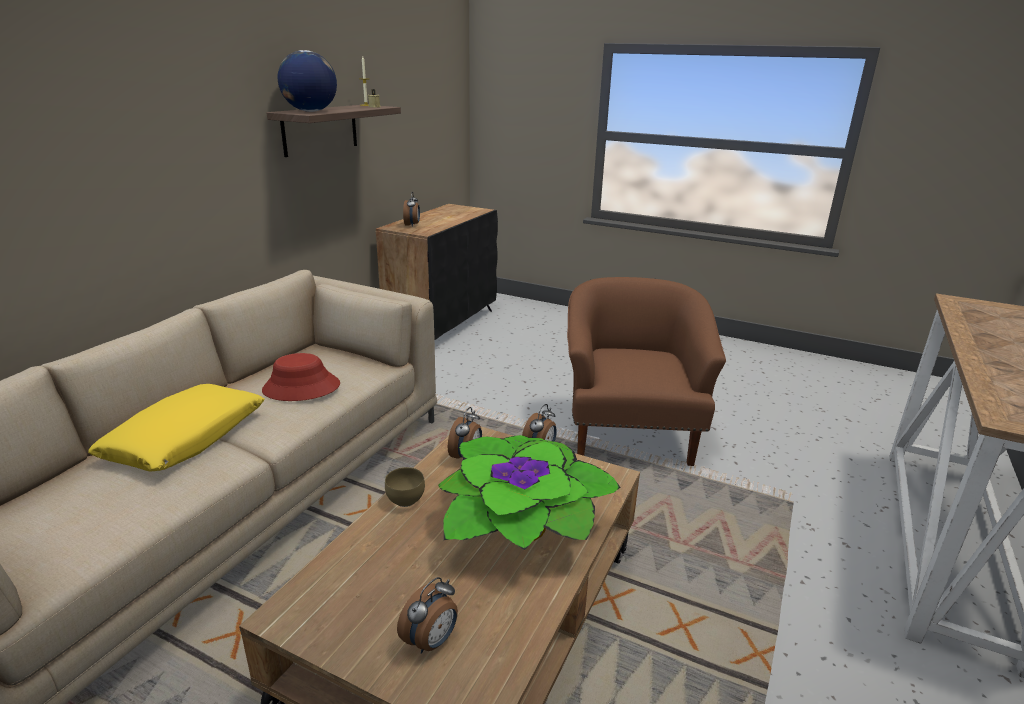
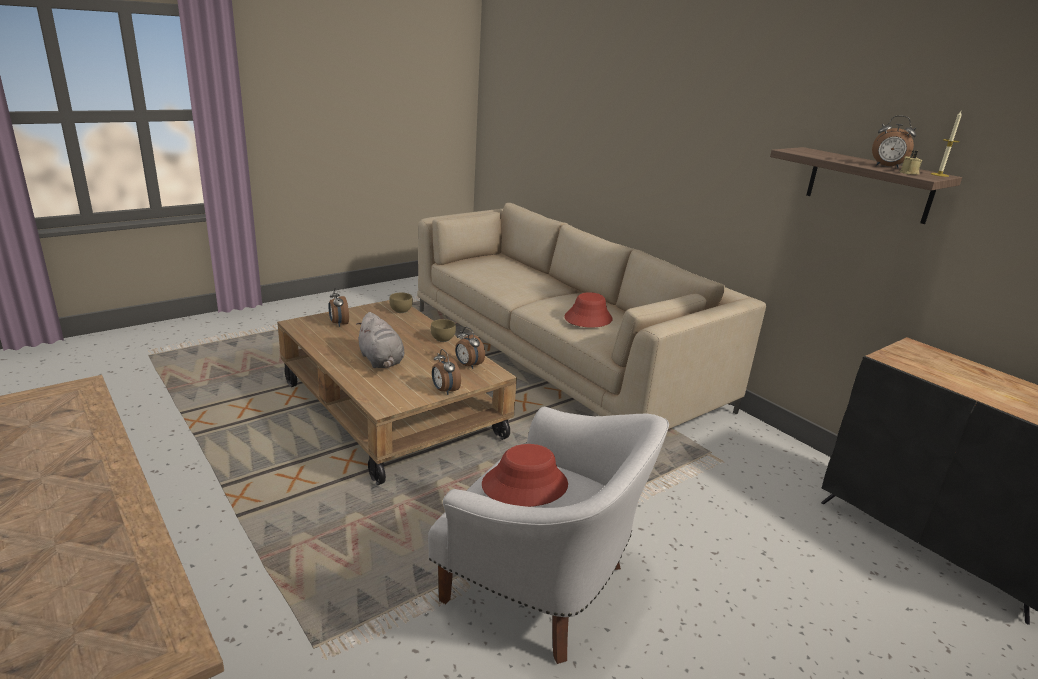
camera: 115 degrees right, 0 degrees up
(186, 439) = (546, 289): yellow pillow -> none
(310, 111) = (815, 153): globe -> none
(317, 590) = (400, 311): none -> brown bowl
(412, 225) = (932, 359): alarm clock -> alarm clock (887, 166)
(519, 524) = (381, 361): potted plant -> grey plush toy
(630, 432) = (542, 588): brown armchair -> white armchair
(640, 367) = (525, 485): none -> red hat

